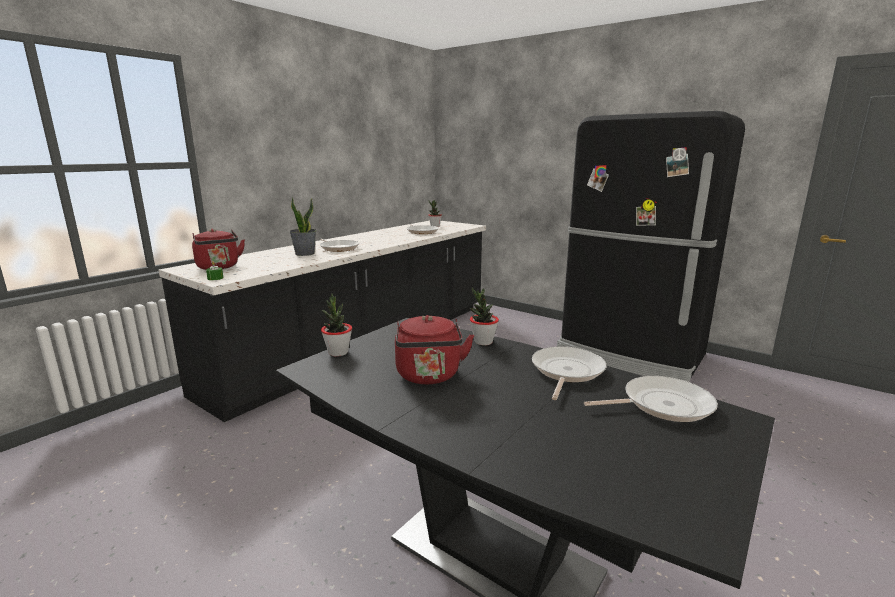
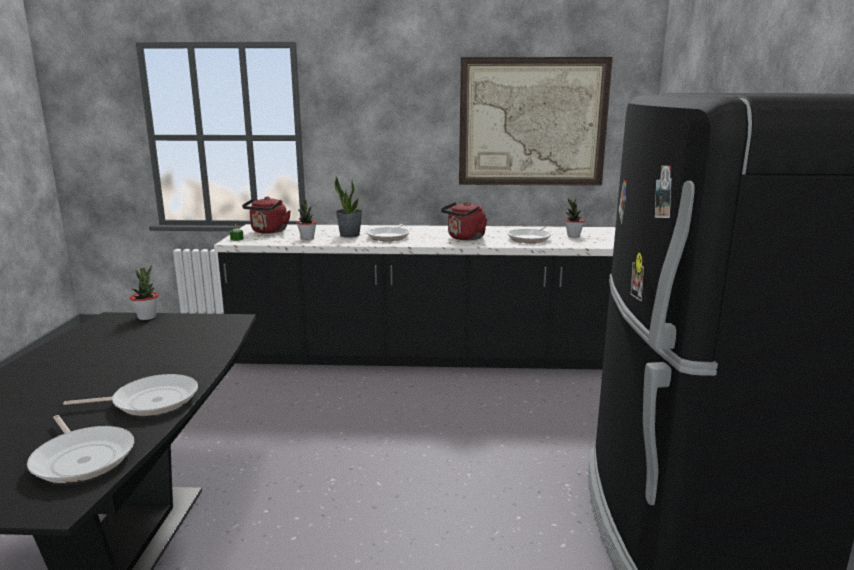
camera: 55 degrees right, 0 degrees up
(376, 147) = (532, 122): none -> picture
(429, 376) = (111, 354): red kettle -> red kettle (464, 238)
(483, 342) = (210, 354): potted plant -> potted plant (307, 238)

